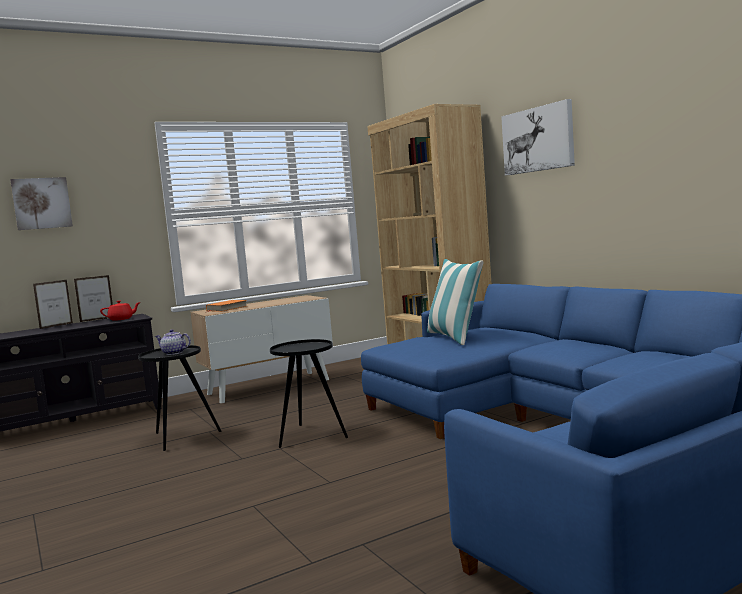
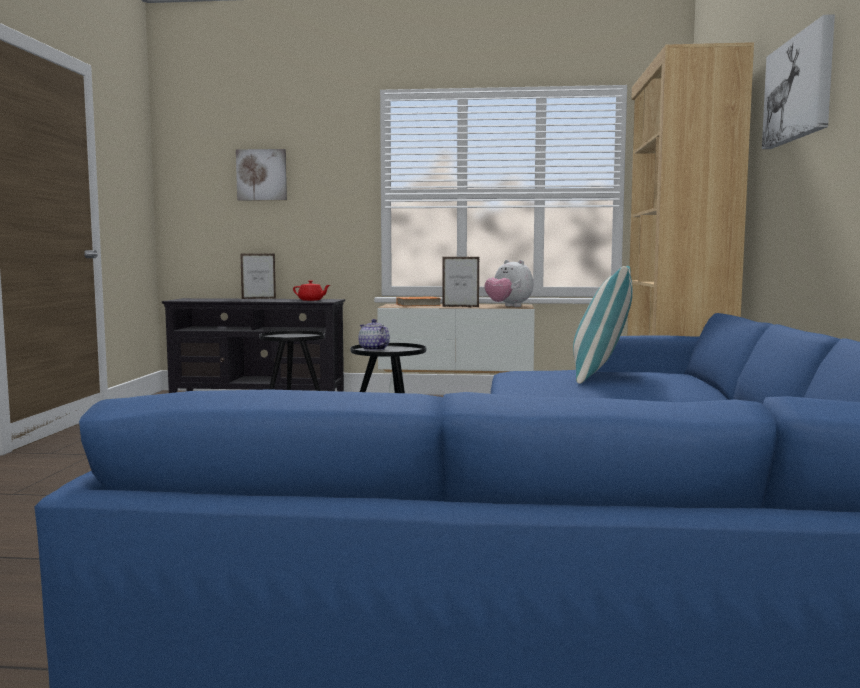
camera: 35 degrees right, 0 degrees up
(97, 319) = (298, 298): picture frame -> picture frame (460, 307)
(173, 353) = (296, 336): teapot -> teapot (373, 349)
(303, 299) = (508, 306): none -> plush toy

